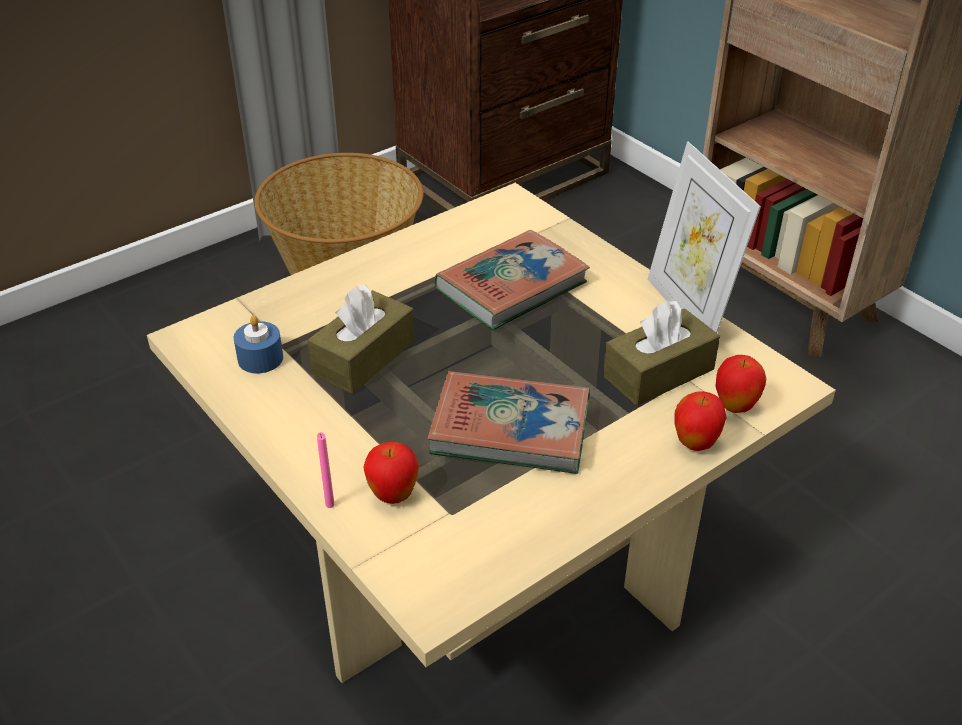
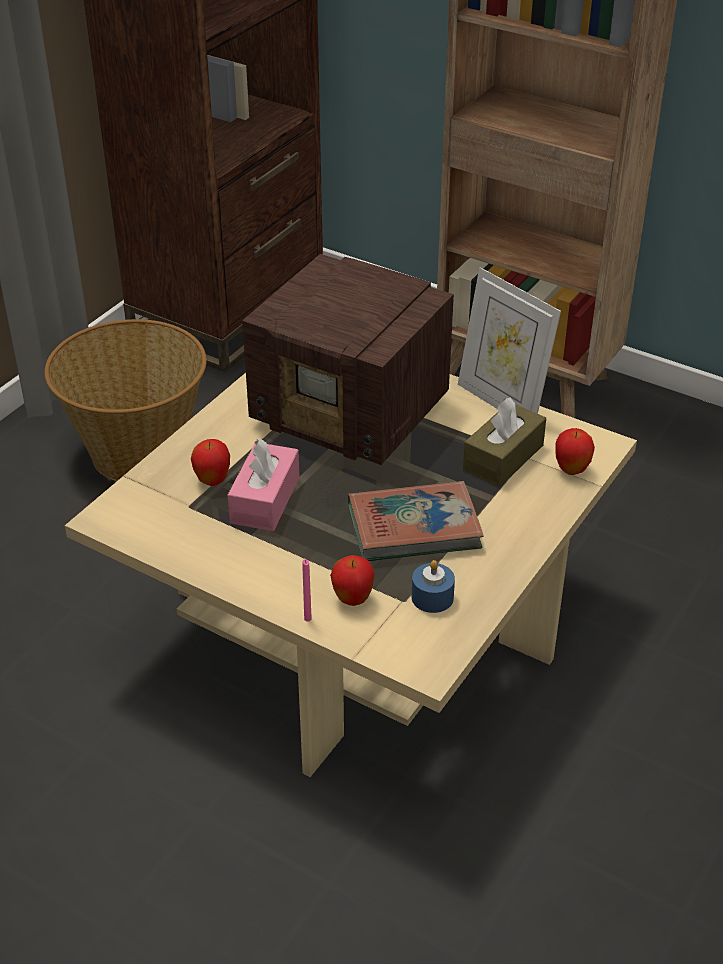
camera: 20 degrees left, 0 degrees up
(260, 358) = (178, 521): blue candle -> blue candle (432, 597)
(364, 357) = (265, 500): brown tissue box -> pink tissue box
(511, 286) = (352, 414): book -> radio
(695, 444) = (556, 505): apple -> apple (212, 481)

